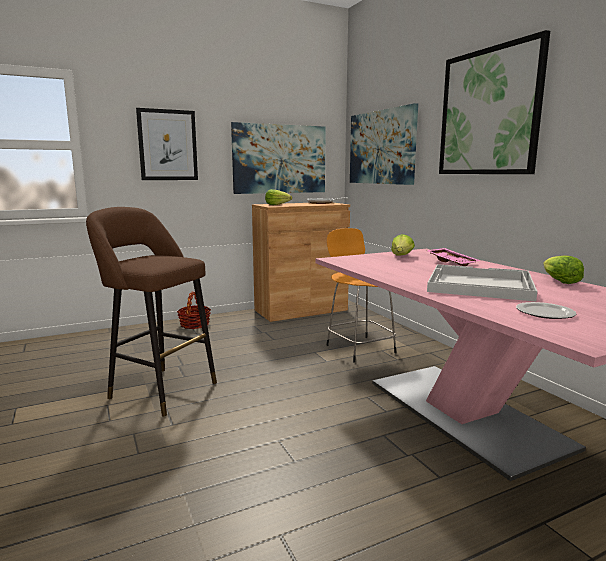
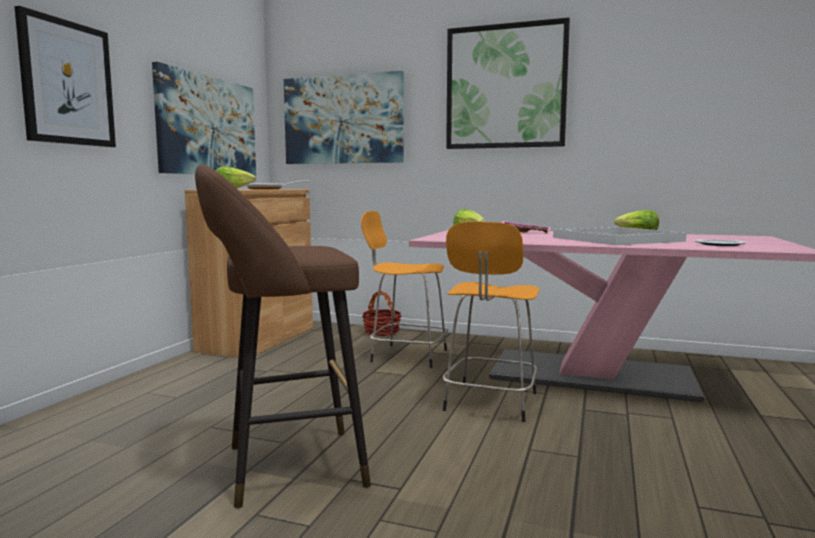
camera: 45 degrees left, 5 degrees down
(194, 325) = (142, 389): basket -> basket (381, 332)
(330, 401) = (490, 403): none -> orange stool

